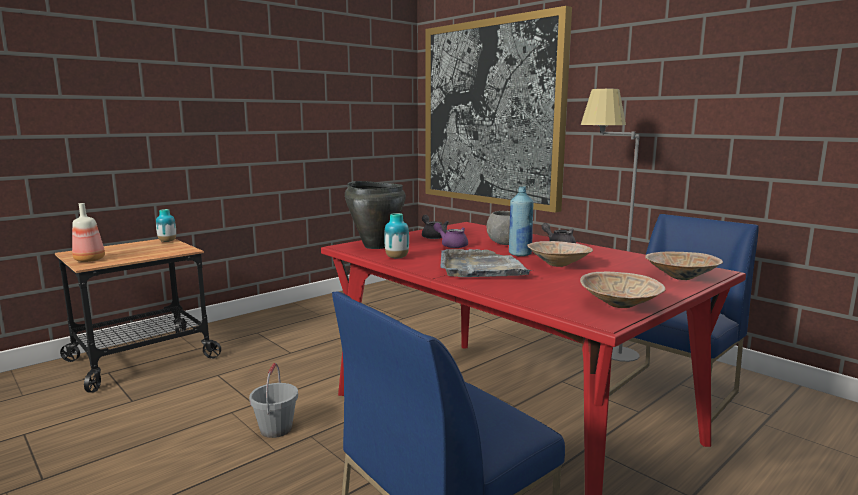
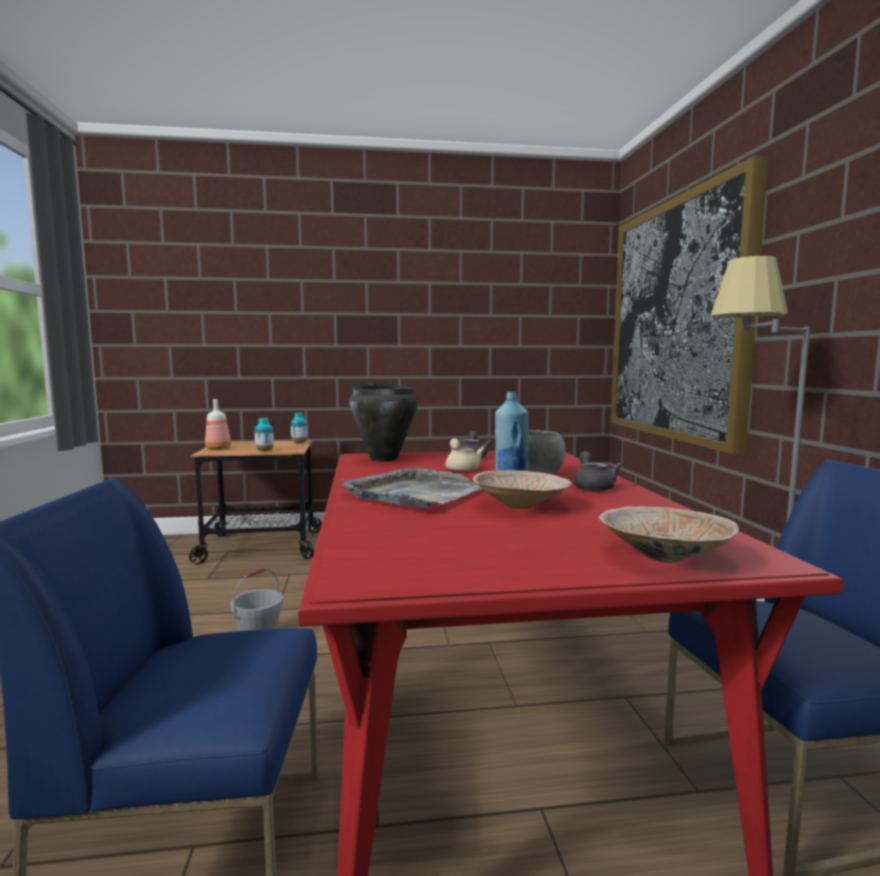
camera: 35 degrees right, 5 degrees down
(397, 257) = (367, 471): vase -> vase (264, 451)
(451, 245) = (461, 468): purple teapot -> beige teapot
(619, 306) = (433, 571): beige bowl -> none

